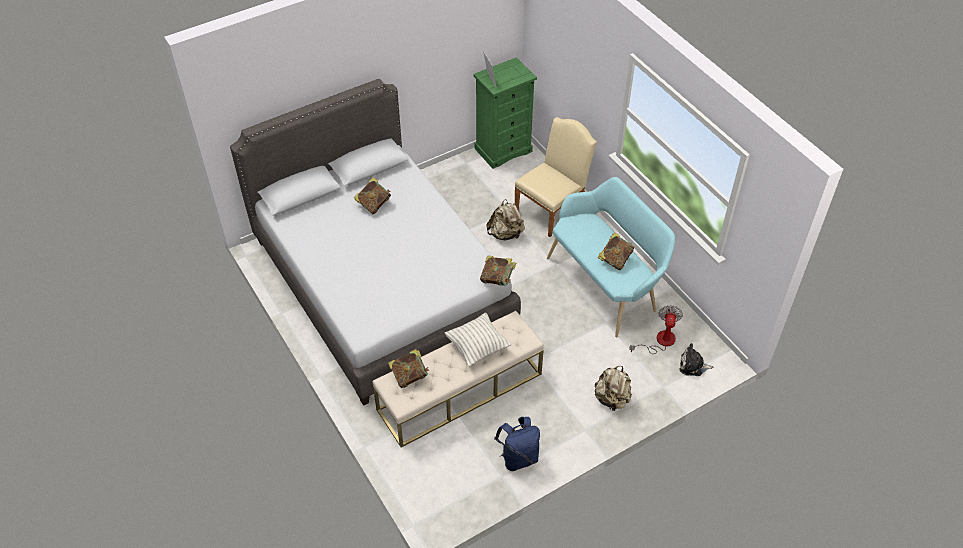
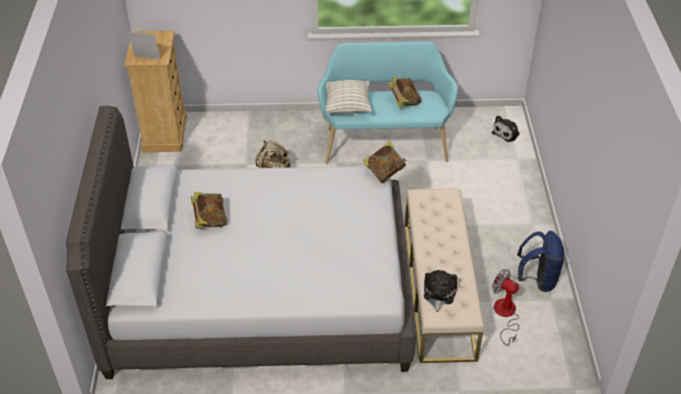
camera: 60 degrees left, 5 degrees down
(409, 376) = (438, 294): book -> plush toy
(477, 347) = (435, 231): pillow -> pillow (347, 107)
(503, 150) = (164, 134): green dresser -> beige dresser
(552, 209) = (270, 135): beige chair -> none
(612, 399) = (510, 193): beige backpack -> none
(659, 341) = (469, 139): fan -> fan (505, 315)

